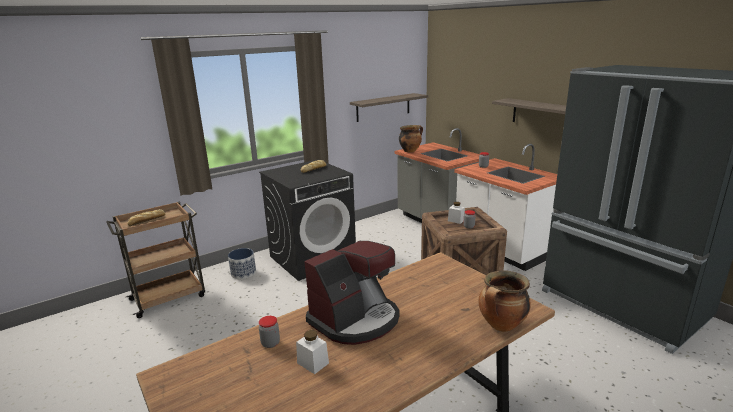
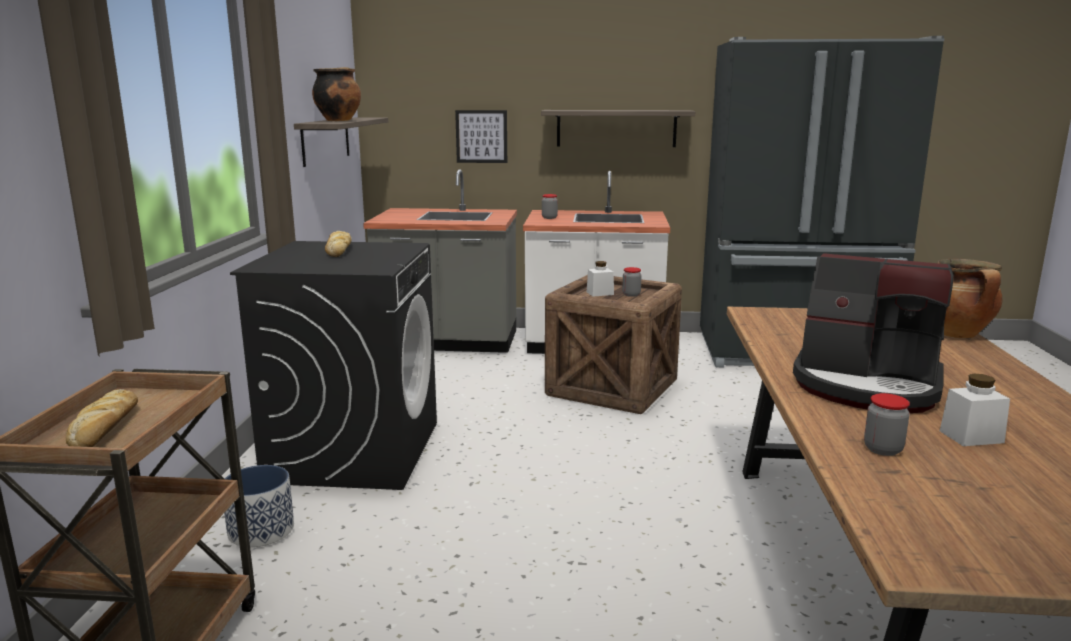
camera: 50 degrees left, 5 degrees down
(356, 320) = (867, 386): coffee machine -> coffee machine turned 120 degrees clockwise
(410, 150) = (390, 219): cooking pot -> cooking pot (338, 120)
(476, 110) = (481, 136): none -> picture

